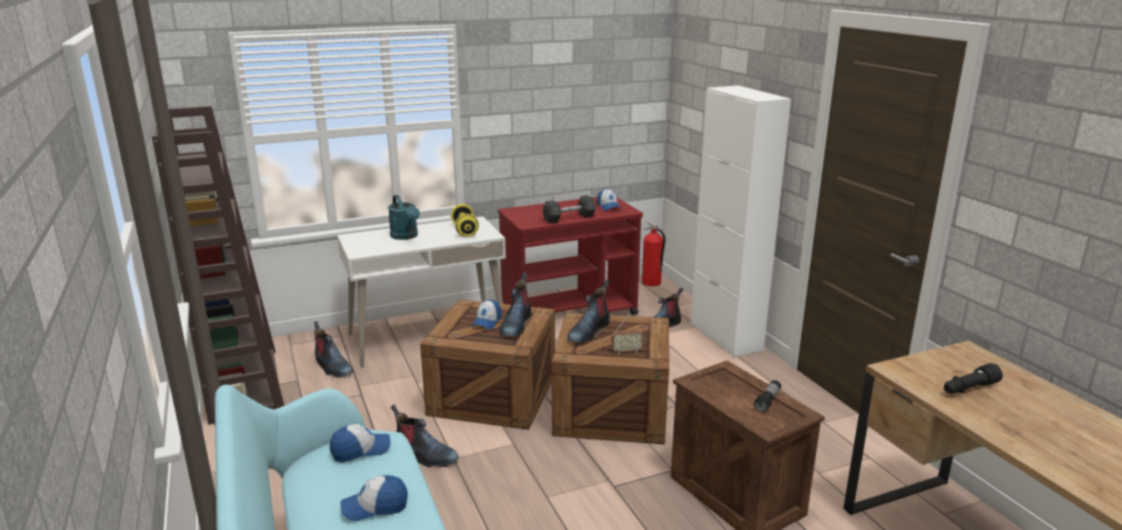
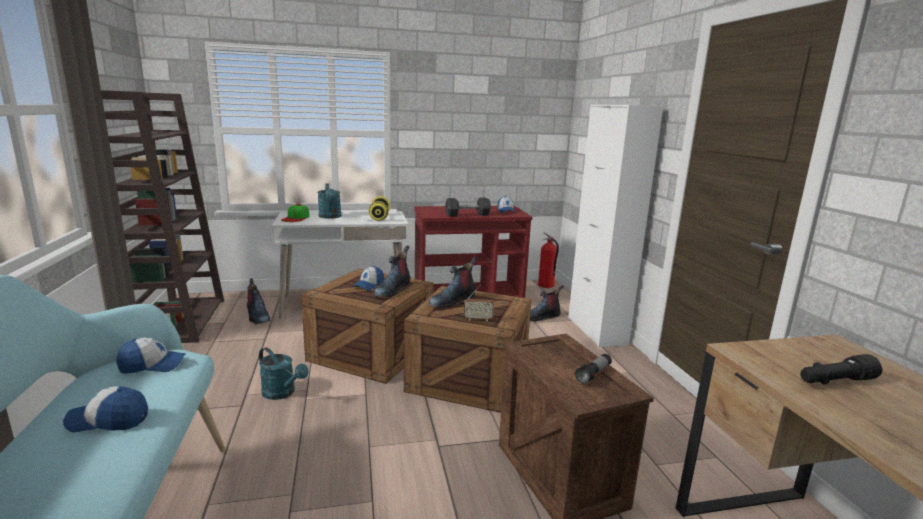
camera: 10 degrees right, 5 degrees down
(366, 243) = (296, 218): none -> cap
(424, 455) = (282, 393): boot -> turquoise watering can

